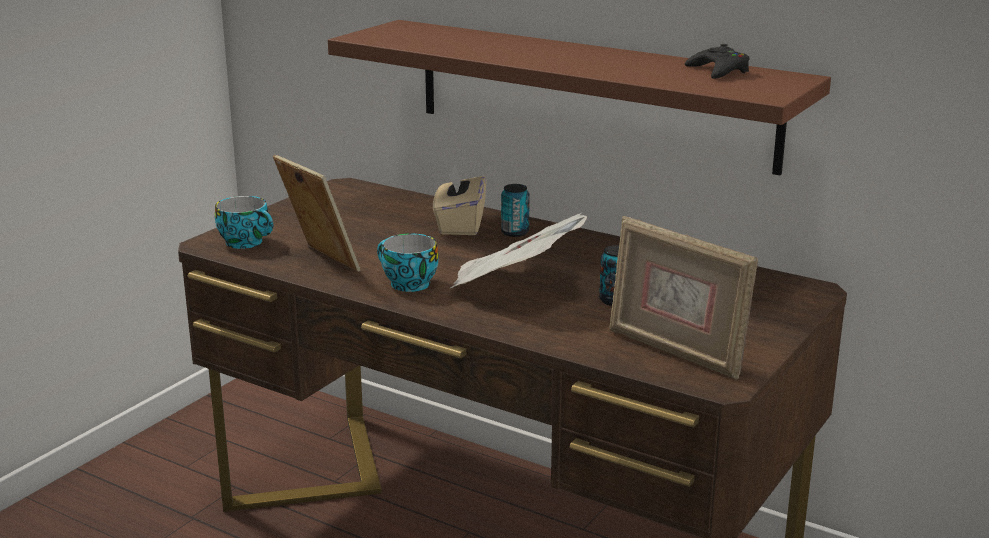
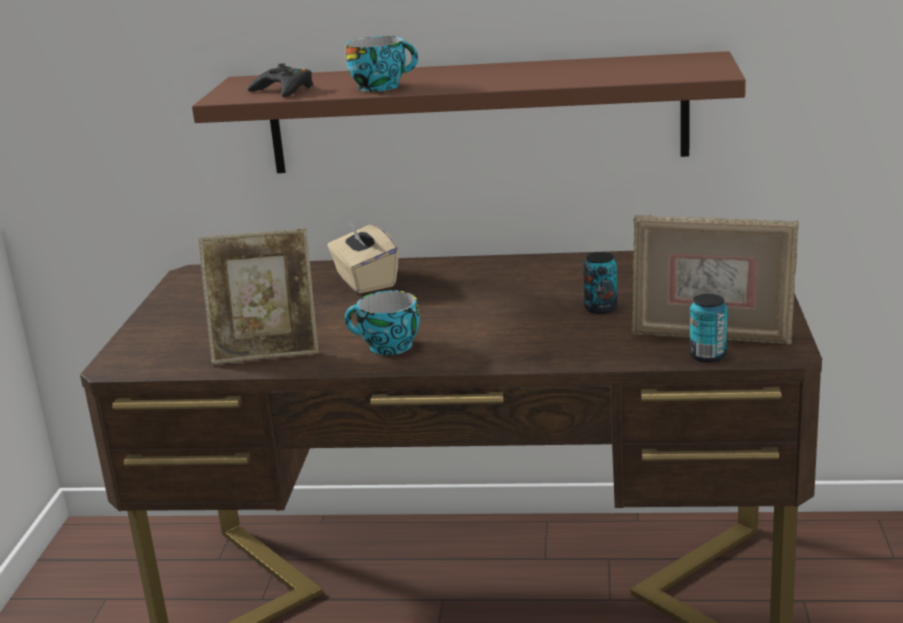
camera: 25 degrees left, 0 degrees up
(247, 242) = (160, 353): cup -> cup (382, 87)
(319, 262) = (267, 351): picture frame -> picture frame turned 150 degrees clockwise
(514, 285) = (492, 320): newspaper -> none
(515, 232) = (428, 274): can -> can (708, 356)
(718, 70) = (631, 63): black game controller -> black game controller (283, 90)

